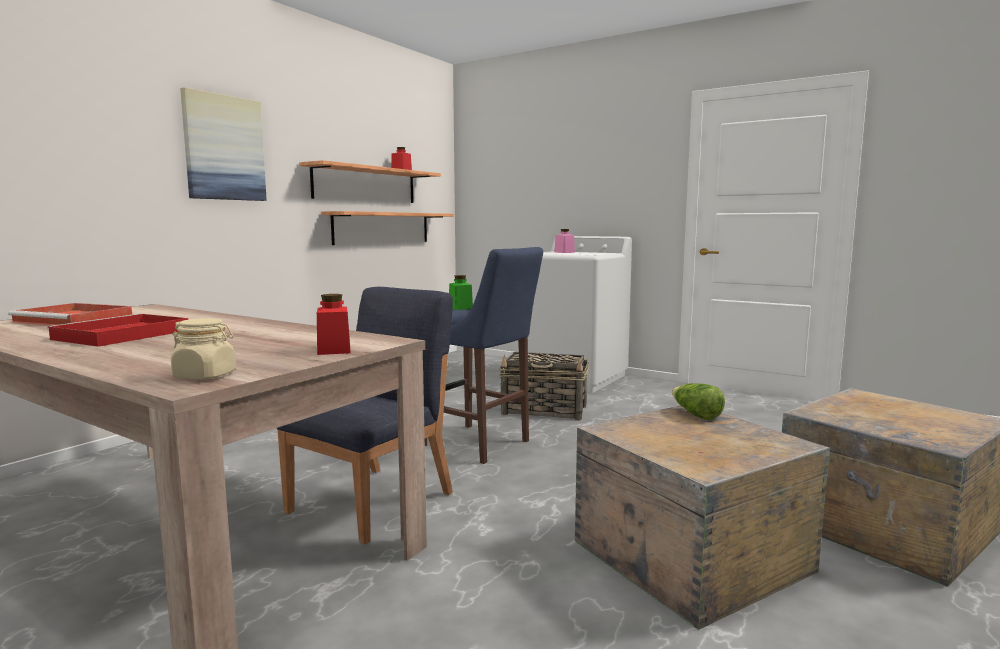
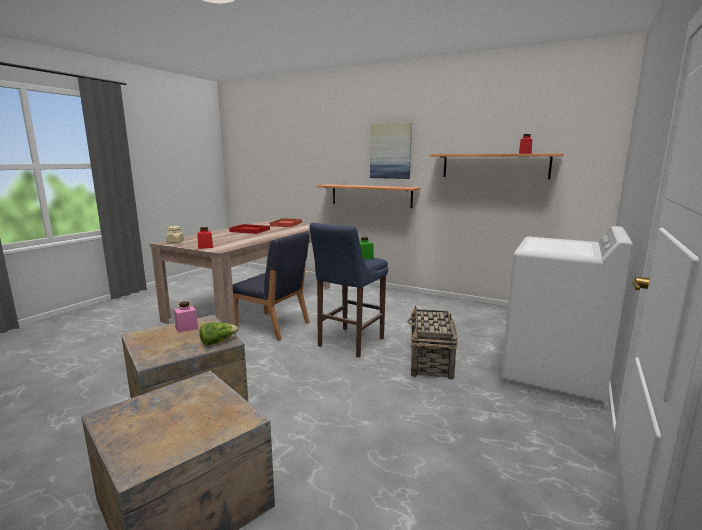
camera: 85 degrees right, 5 degrees up
(382, 228) = (508, 198): shelf -> shelf (371, 195)
(564, 252) = (571, 244): pink jar -> pink jar (186, 328)

